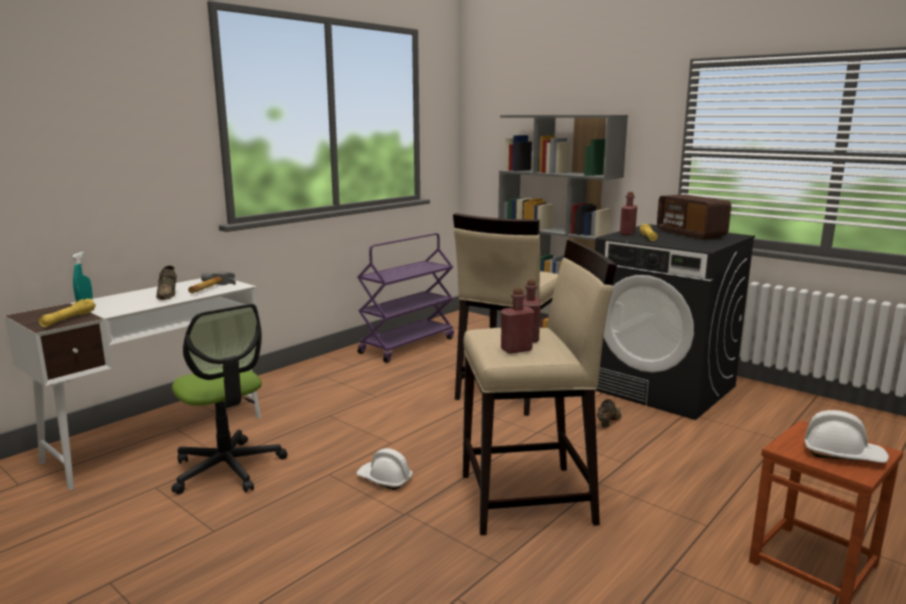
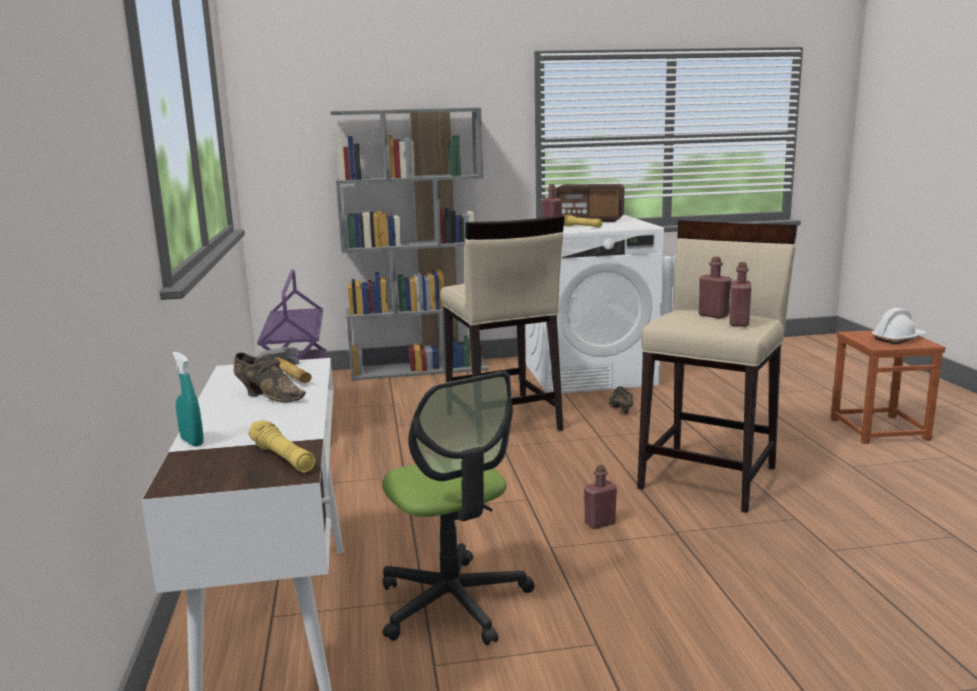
camera: 50 degrees left, 0 degrees up
(228, 468) = (453, 602): office chair -> office chair turned 60 degrees clockwise
(384, 479) = (600, 523): white hard hat -> red bottle
(662, 387) = (589, 374): black washing machine -> white washing machine

